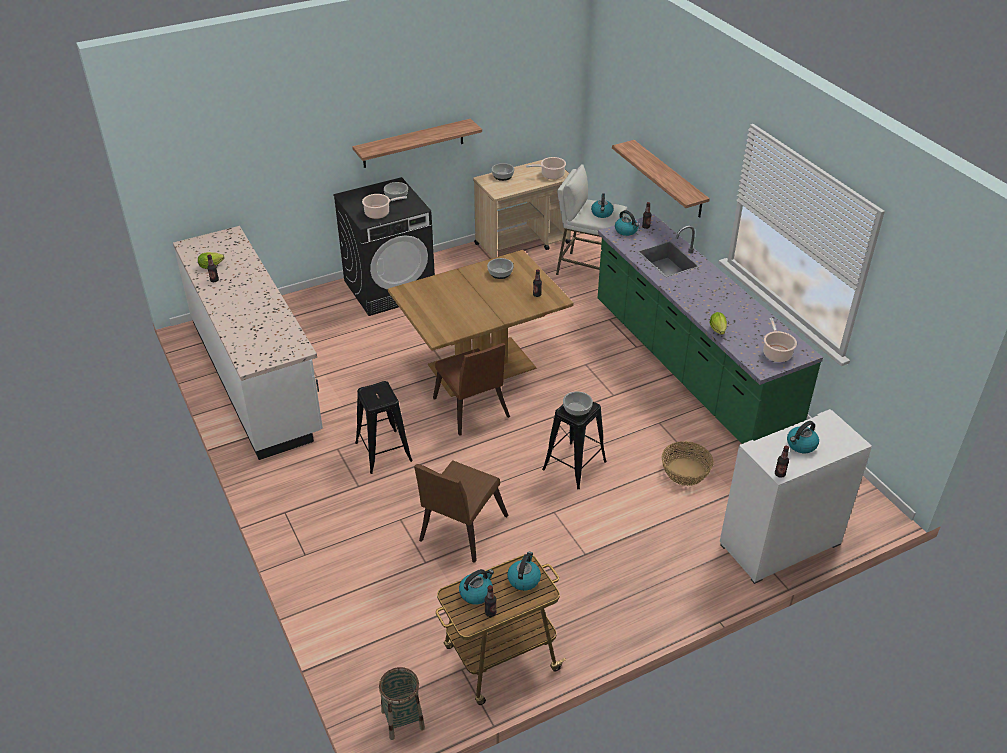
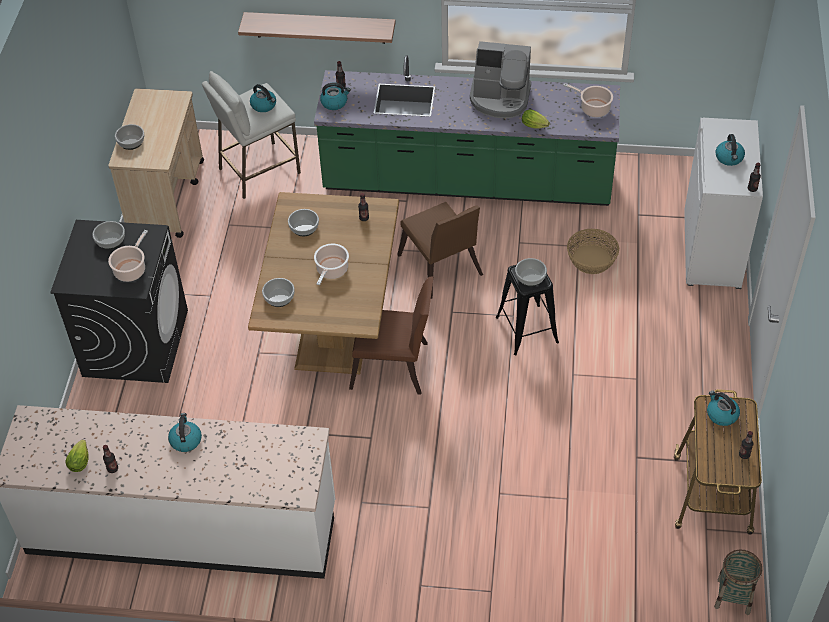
camera: 55 degrees left, 10 degrees up
(383, 451) = (396, 465): black stool -> none
(413, 143) = (69, 174): shelf -> none
(425, 289) = (279, 297): none -> bowl
(459, 531) = (547, 454): brown chair -> brown chair (441, 269)
(476, 593) = (716, 454): kettle -> kettle (185, 440)
(551, 175) = (169, 105): cooking pot -> cooking pot (331, 270)
(726, 301) = (500, 98): none -> coffee machine

